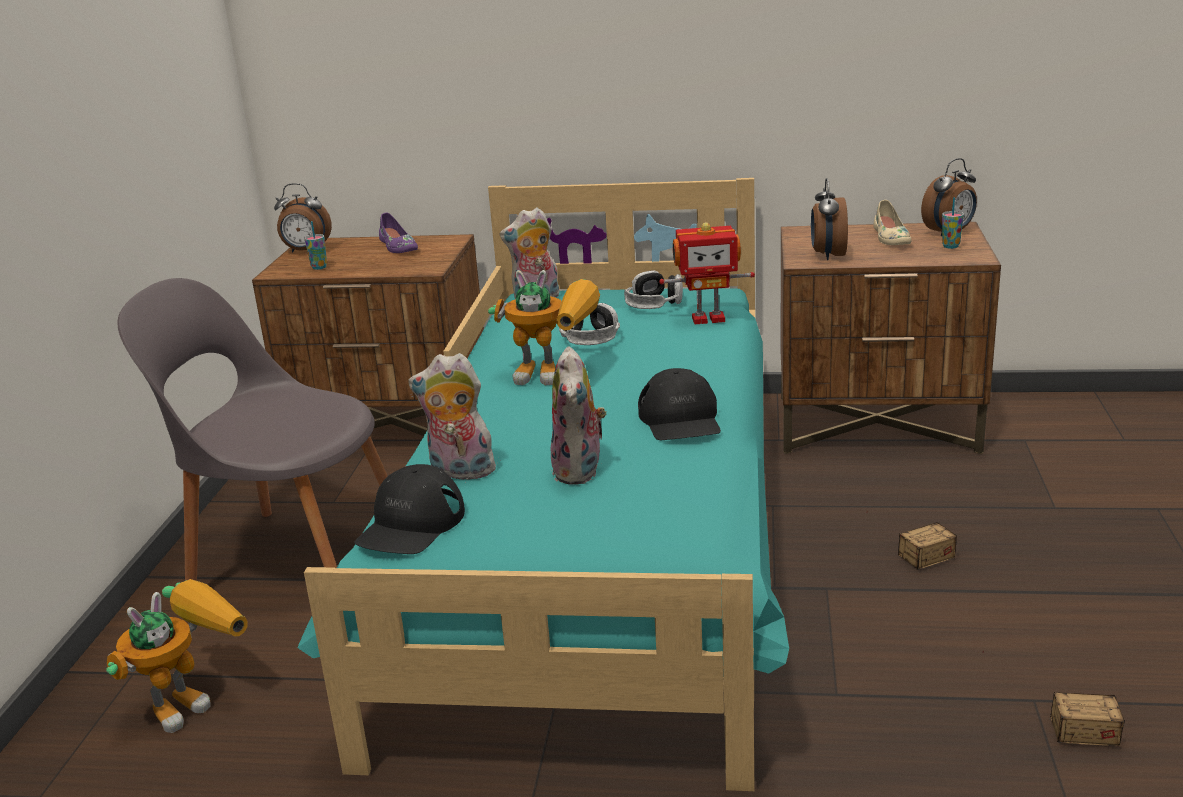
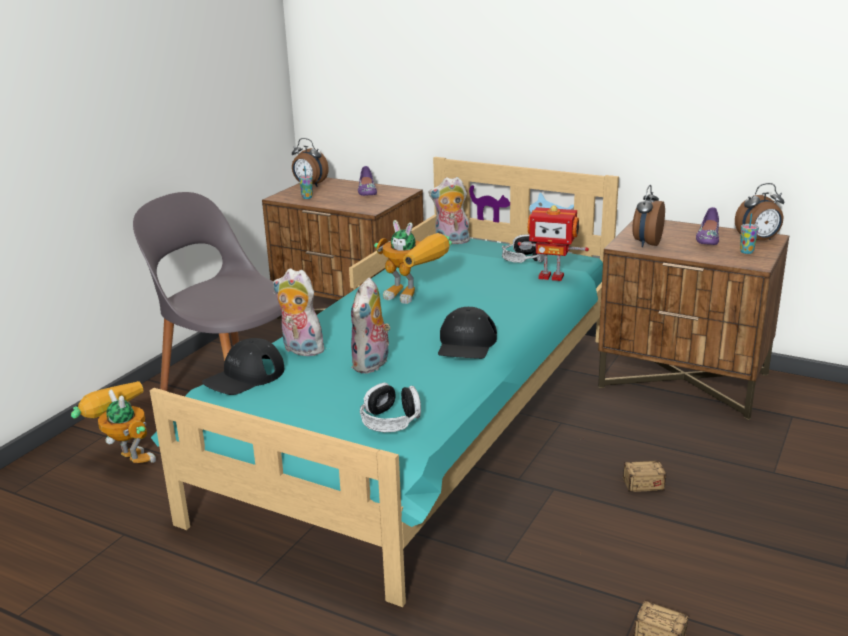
camera: 20 degrees right, 0 degrees up
(193, 698) = (125, 458): toy robot -> toy robot turned 105 degrees counterclockwise
(590, 339) = (458, 276): headphones -> headphones (391, 420)
(890, 237) = (707, 237): beige shoe -> purple shoe

